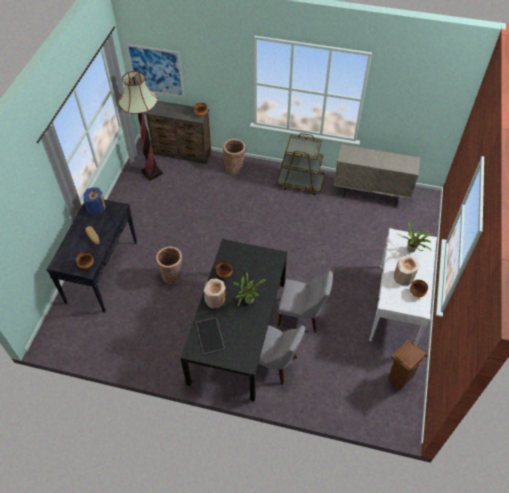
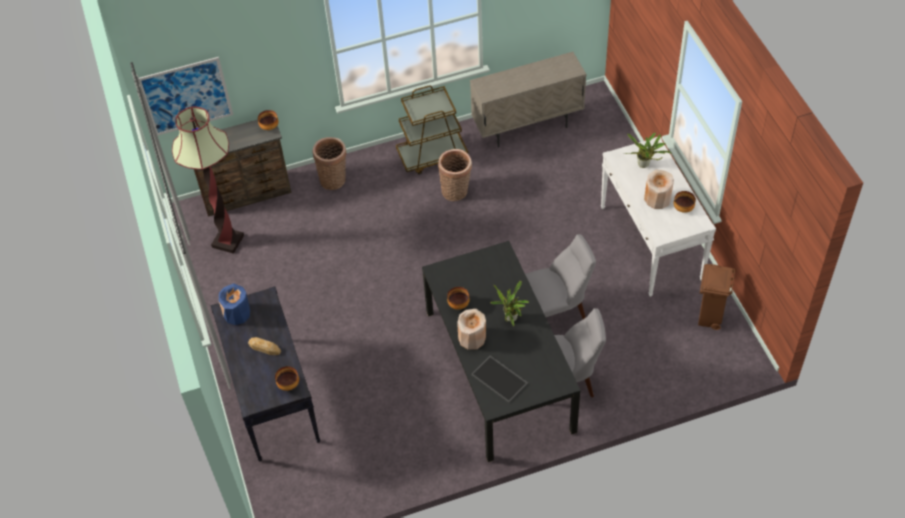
camera: 30 degrees left, 0 degrees up
(172, 277) = (368, 353): basket -> basket (456, 191)

